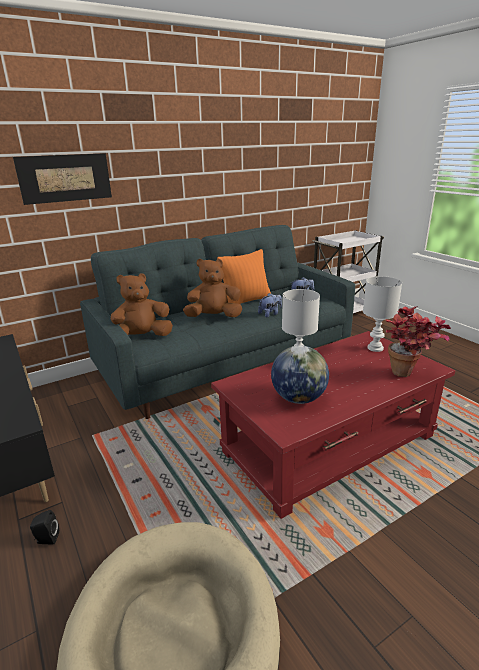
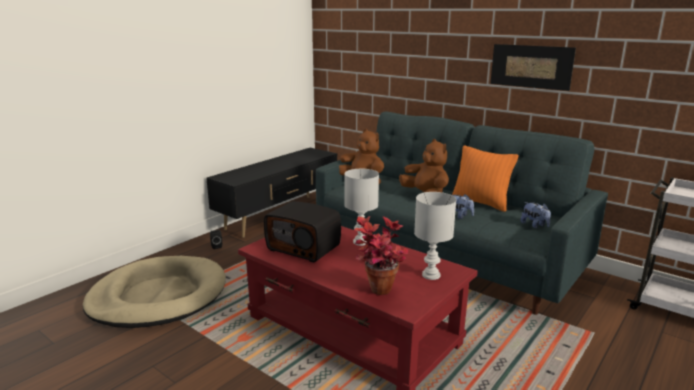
camera: 70 degrees right, 5 degrees down
(65, 178) = (393, 51): picture -> picture (531, 66)
(298, 398) = (304, 247): globe -> radio

